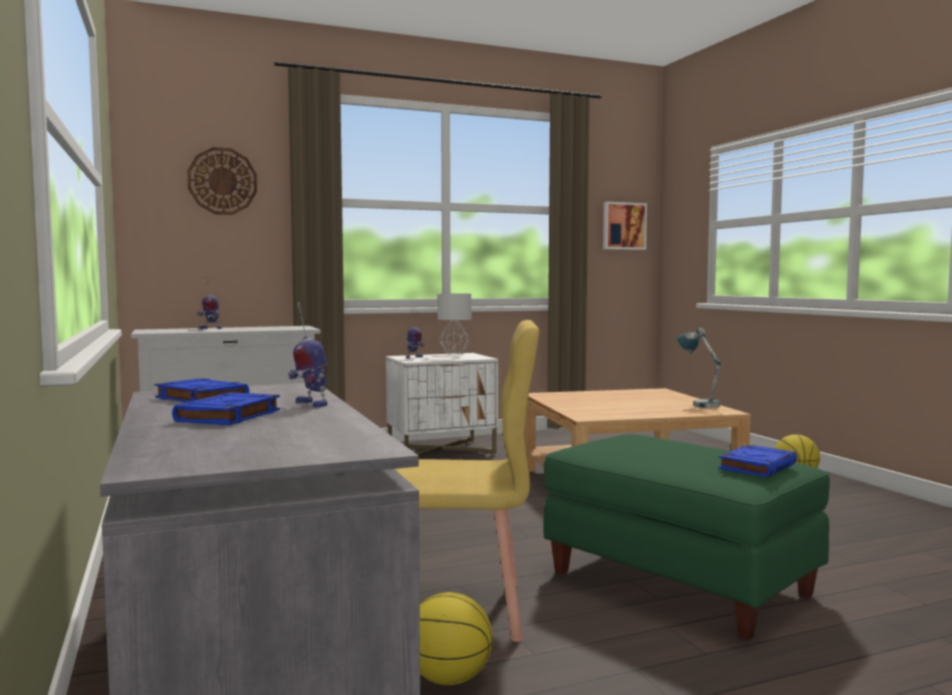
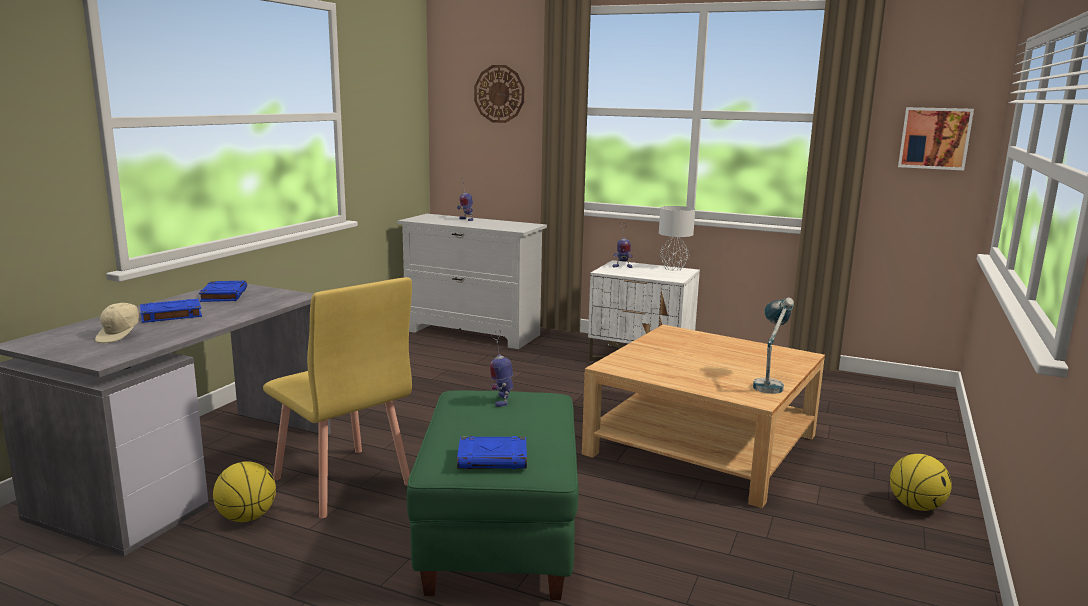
camera: 45 degrees right, 10 degrees up
(268, 436) = (121, 336): none -> beige cap
(310, 404) = (232, 315): toy robot -> toy robot (501, 400)

